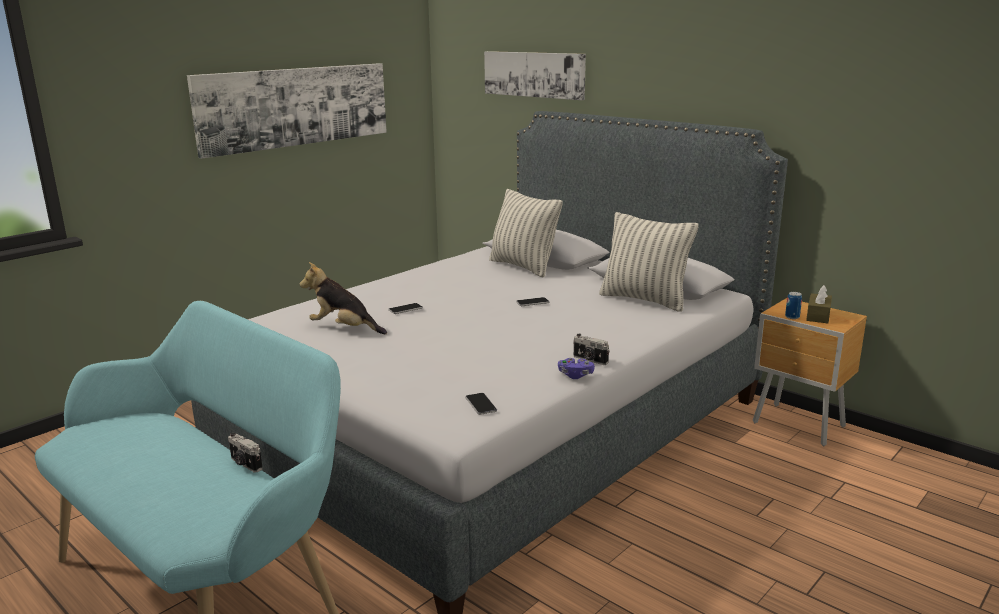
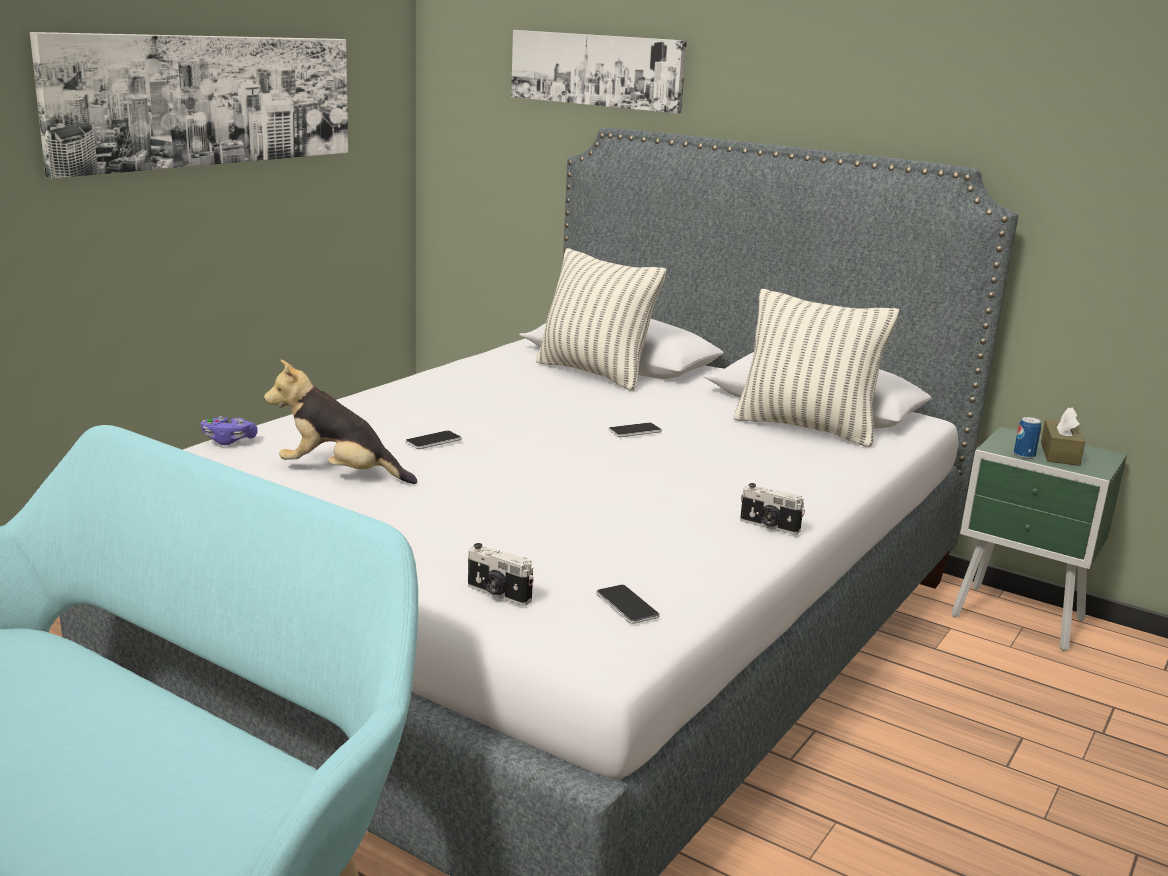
camera: 10 degrees left, 0 degrees up
(245, 464) = (220, 723): camera -> camera (498, 594)
(575, 375) = (758, 552): purple game controller -> purple game controller (228, 441)
(800, 426) = (1020, 620): brown nightstand -> green nightstand

